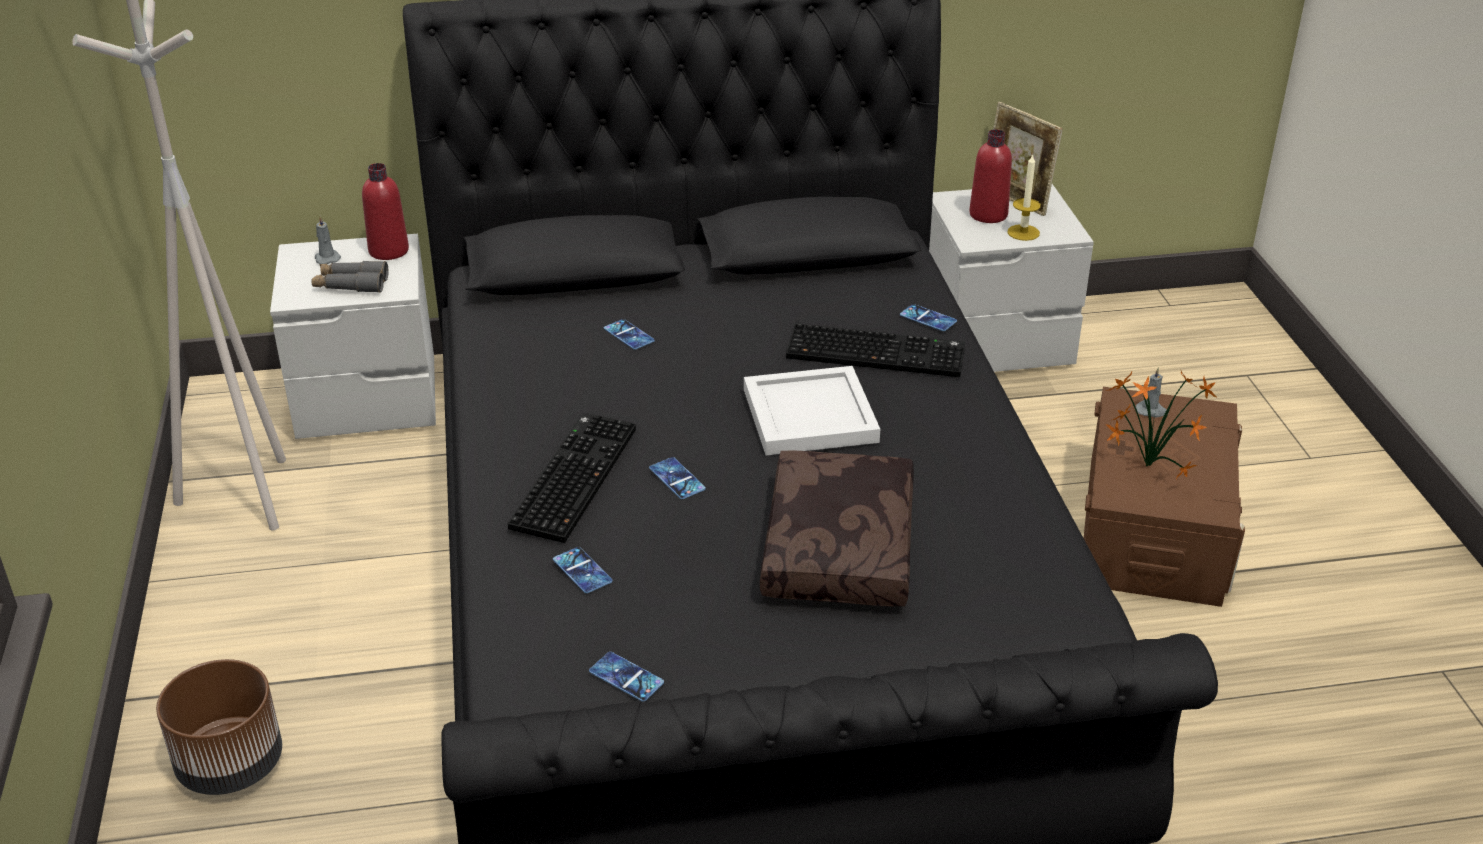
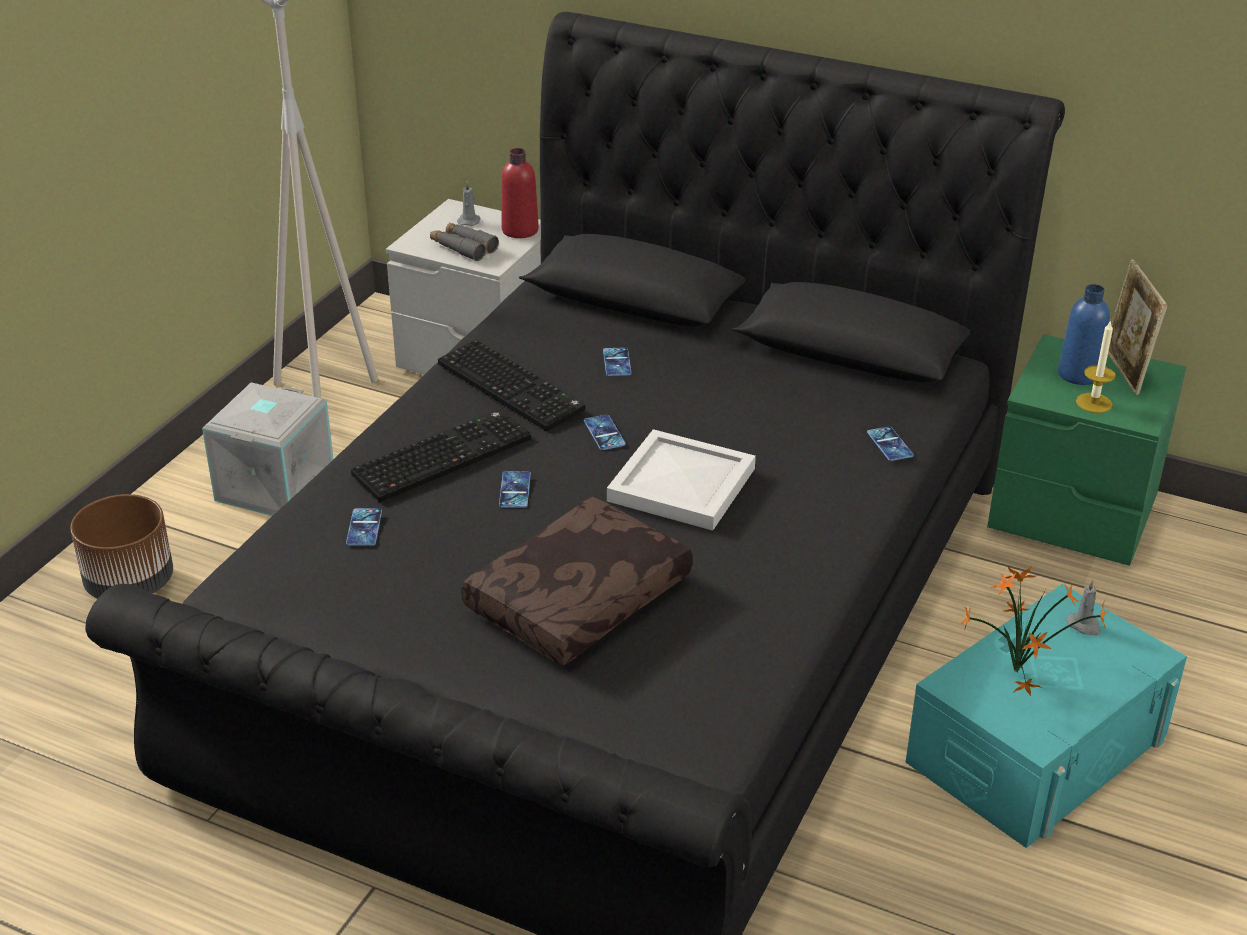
camera: 35 degrees right, 0 degrees up
(284, 601) = (274, 485): none -> grey storage box
(626, 677) = (308, 619): phone -> phone (604, 433)
(877, 352) = (807, 455): keyboard -> keyboard (513, 387)
(988, 215) = (1078, 374): red bottle -> blue bottle
(993, 340) = (1073, 512): white nightstand -> green nightstand
(1152, 529) = (1037, 748): brown storage box -> turquoise storage box

